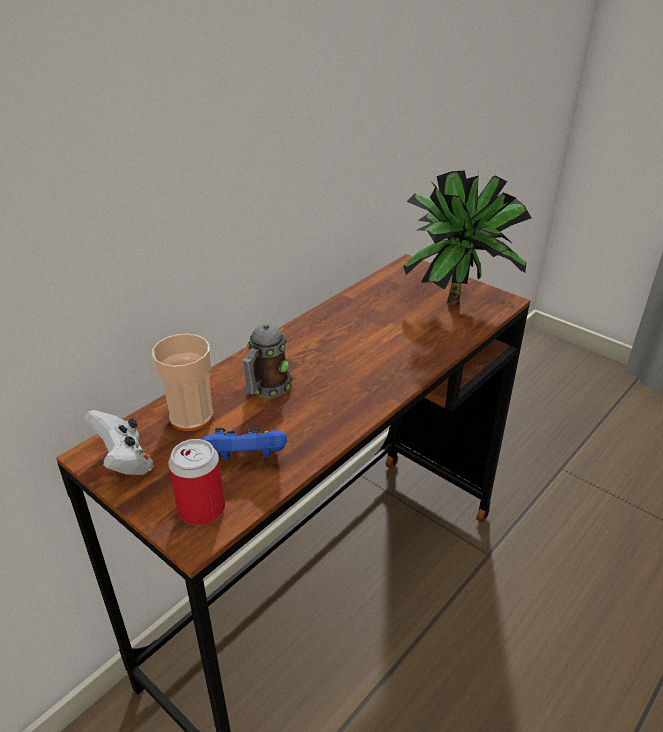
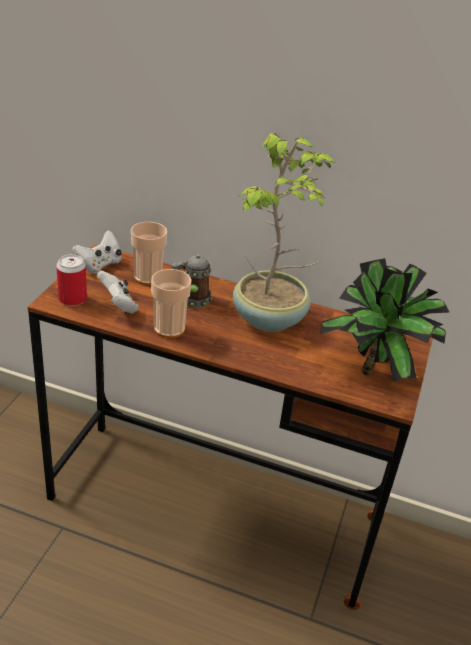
camera: 65 degrees right, 0 degrees up
(246, 460) = (119, 305): blue game controller -> white game controller
(324, 422) = (169, 329): none -> cup
(339, 338) = (270, 319): none -> potted plant

